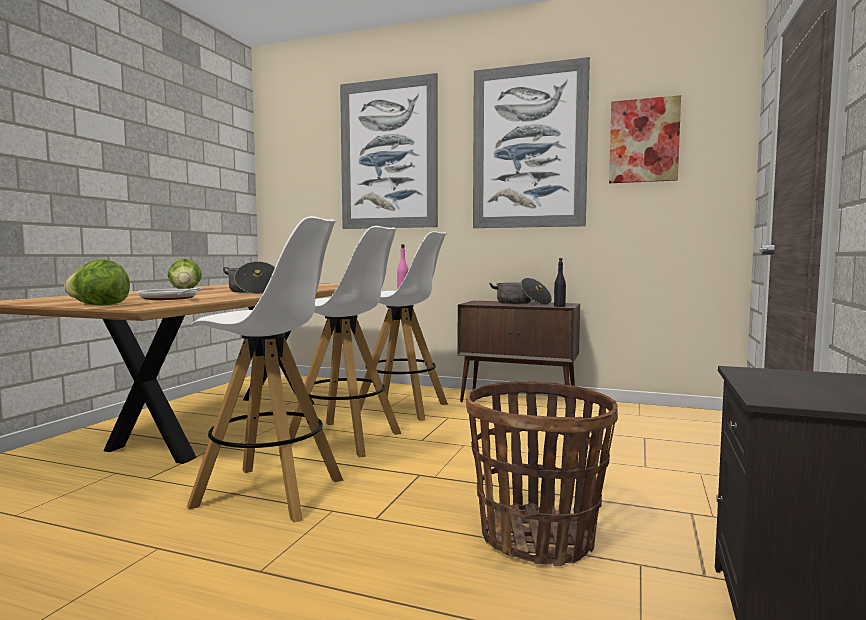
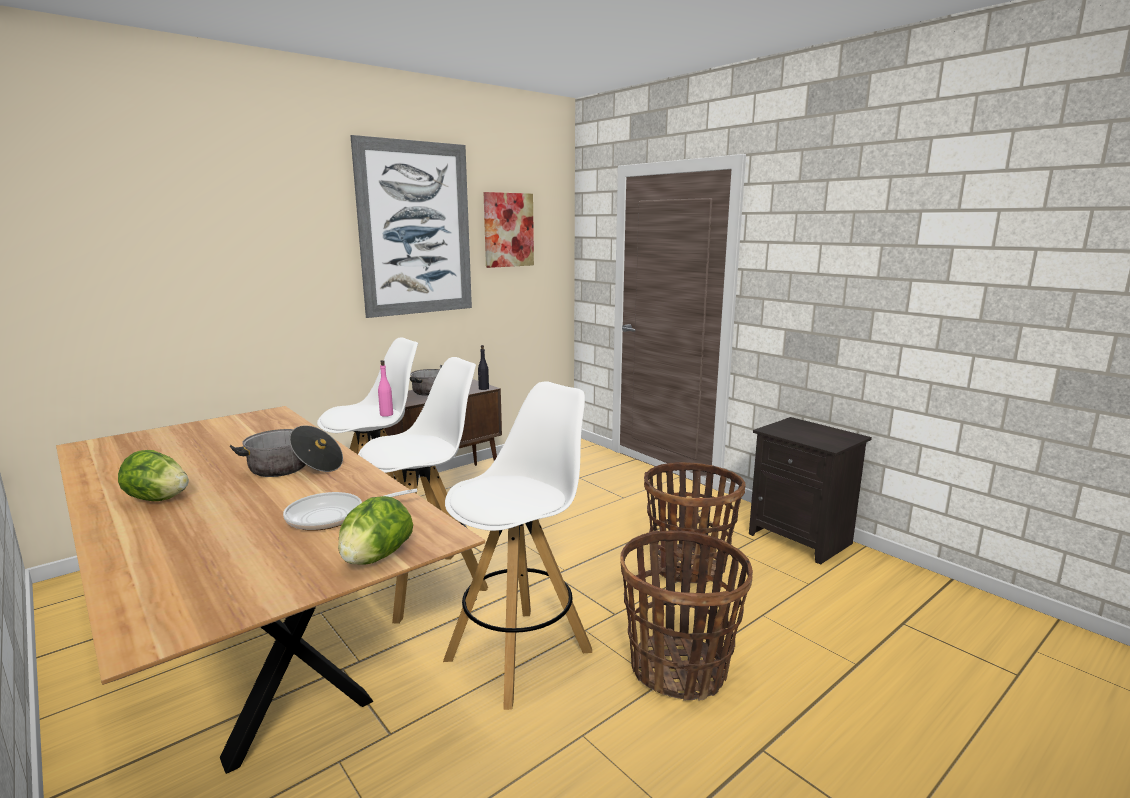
camera: 60 degrees left, 10 degrees up
(293, 577) = (679, 669): none -> basket
(388, 154) = (241, 228): picture -> none

